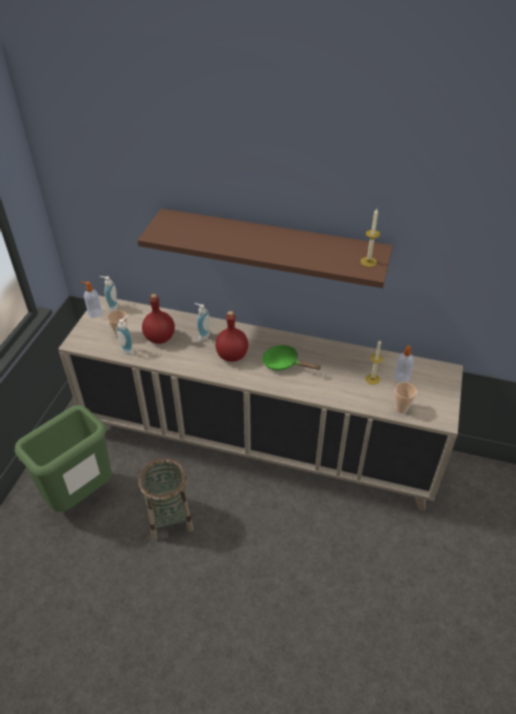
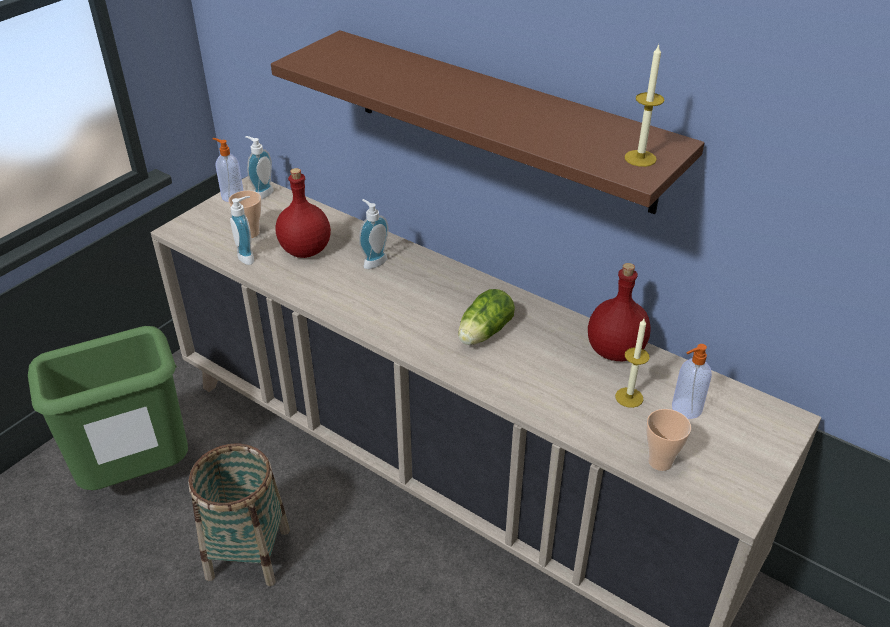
camera: 20 degrees right, 5 degrees down
(231, 355) = (402, 301): red bottle -> red bottle (614, 350)
(284, 363) = (483, 333): green frying pan -> lettuce

